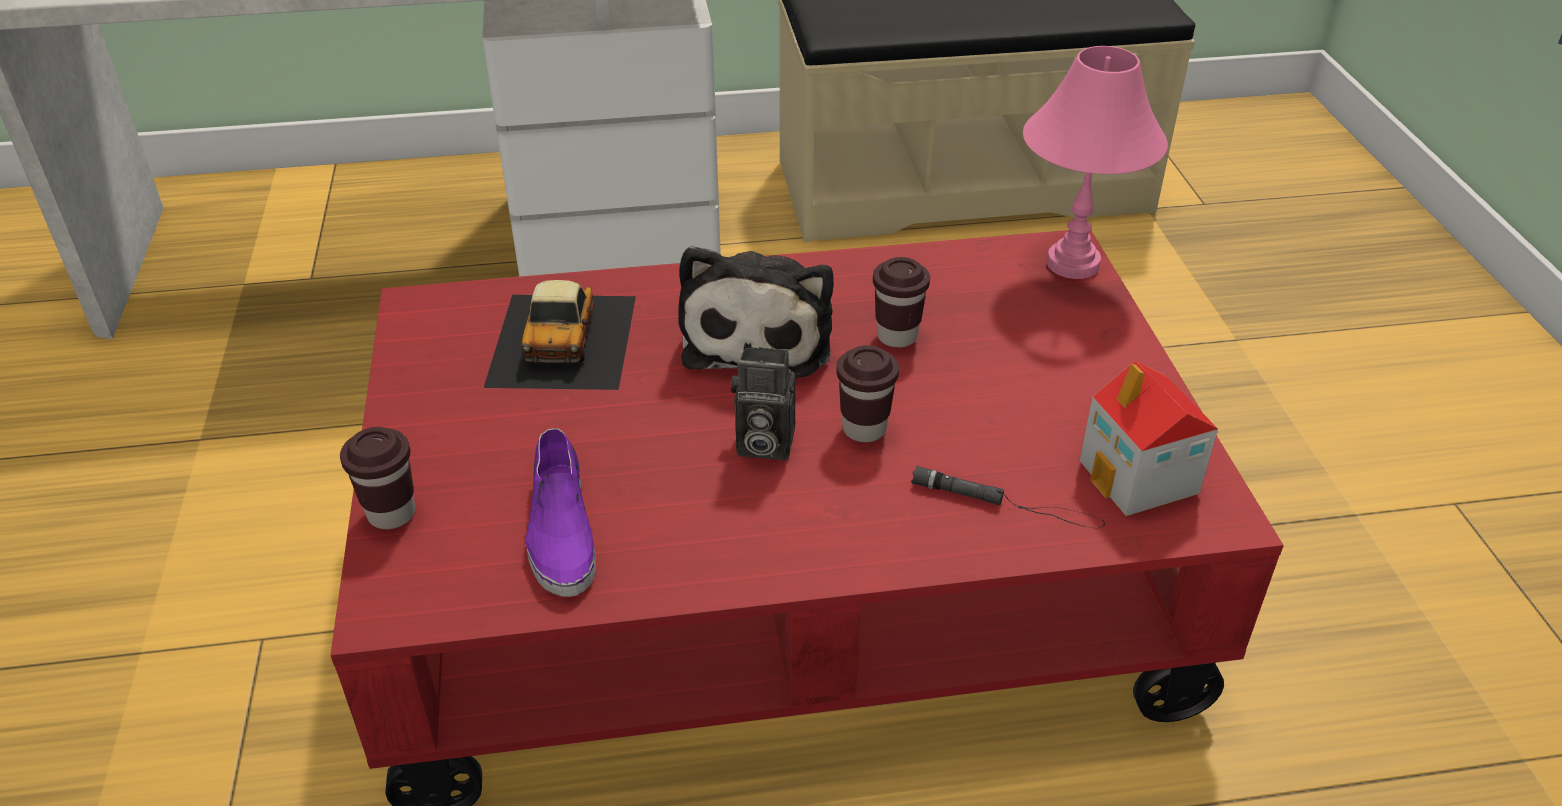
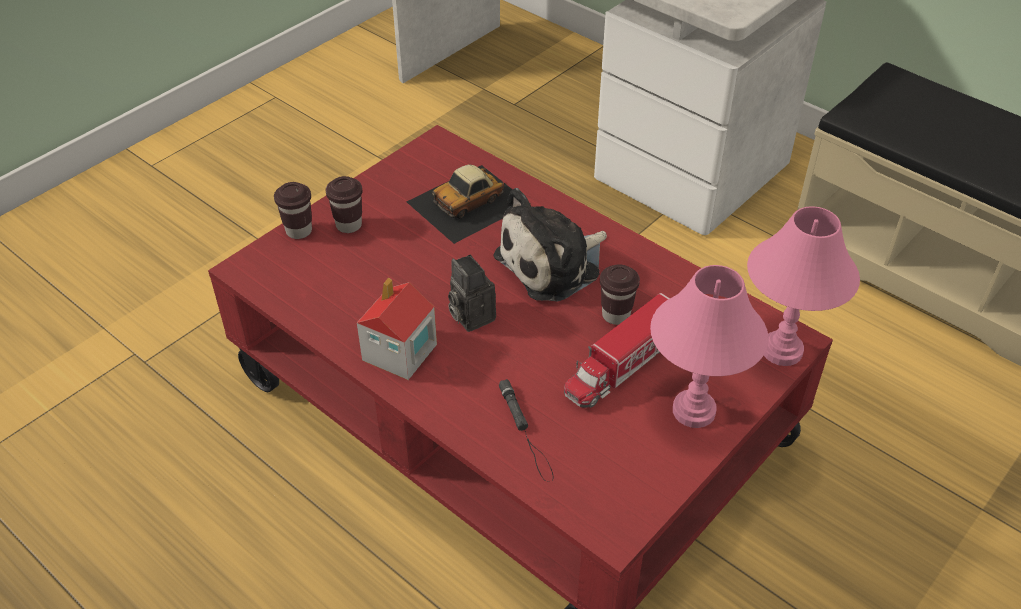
camera: 50 degrees right, 5 degrees up
(560, 530) = (341, 287): purple shoe -> none
(864, 429) = (523, 346): brown cup -> brown cup (349, 225)
(978, 372) = (623, 364): none -> toy truck
(1097, 364) = (693, 410): none -> pink table lamp
(1140, 478) = (608, 479): toy house -> toy house (399, 353)

